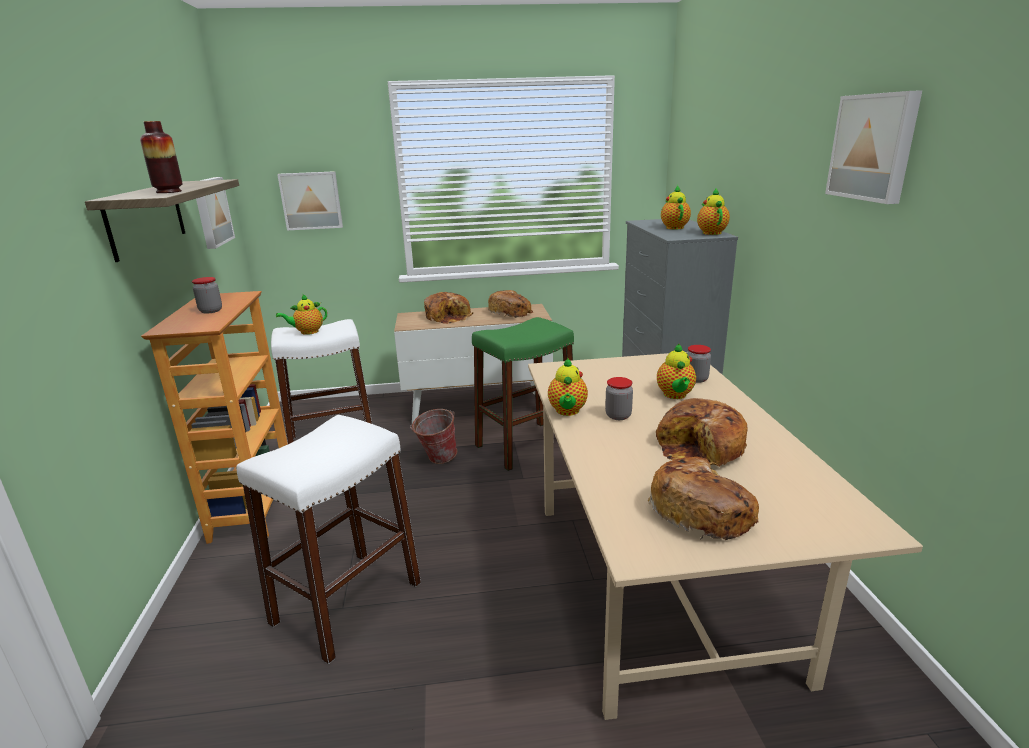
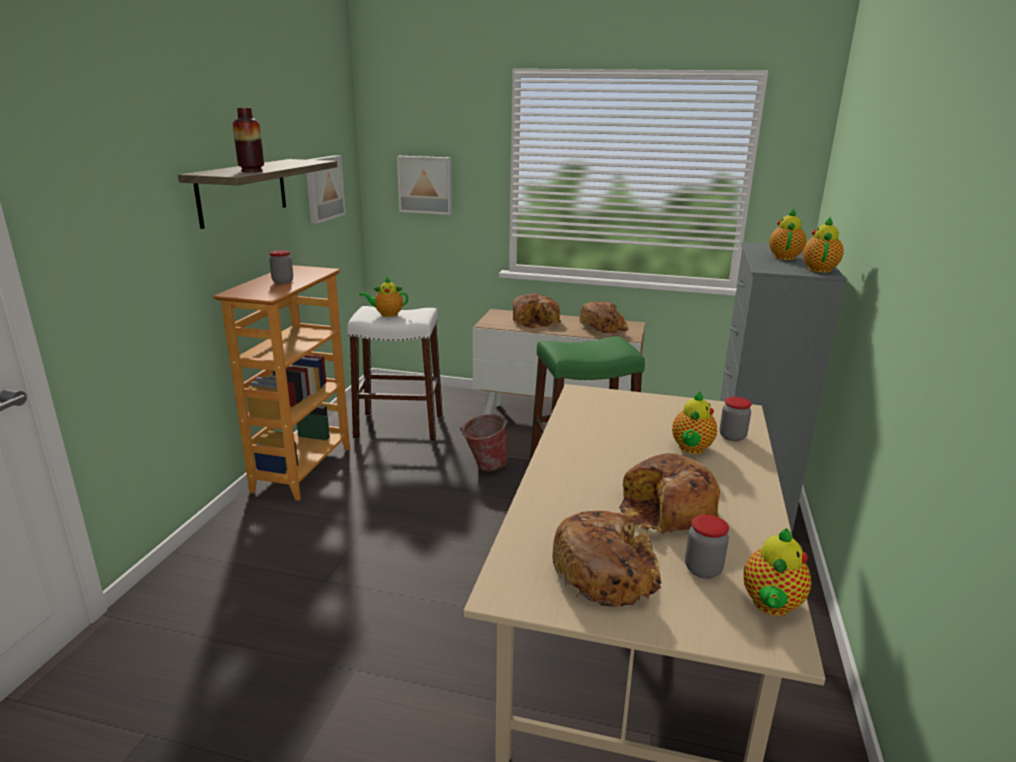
camera: 20 degrees right, 0 degrees up
(347, 602) = (331, 577): white stool -> none
(567, 411) = (560, 441): teapot -> teapot (771, 605)
(618, 416) = (609, 456): jar -> jar (703, 569)
(874, 147) = (961, 192): picture -> none

